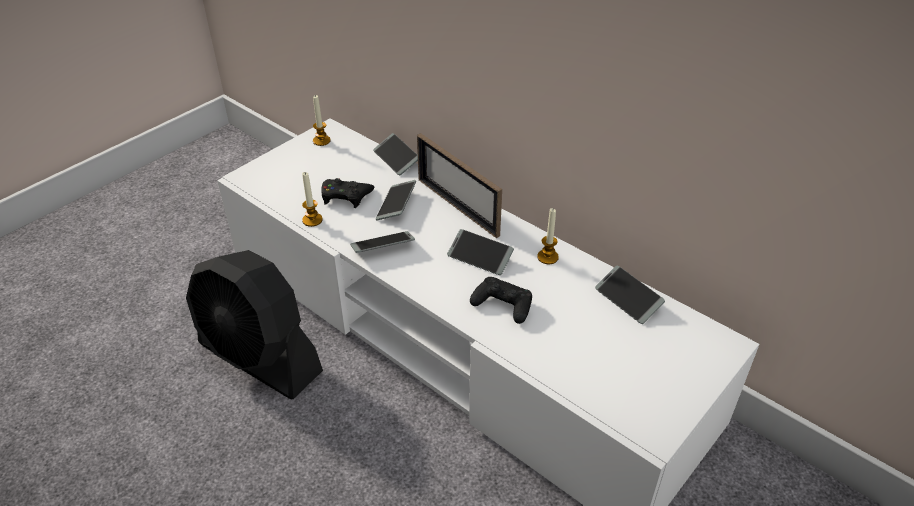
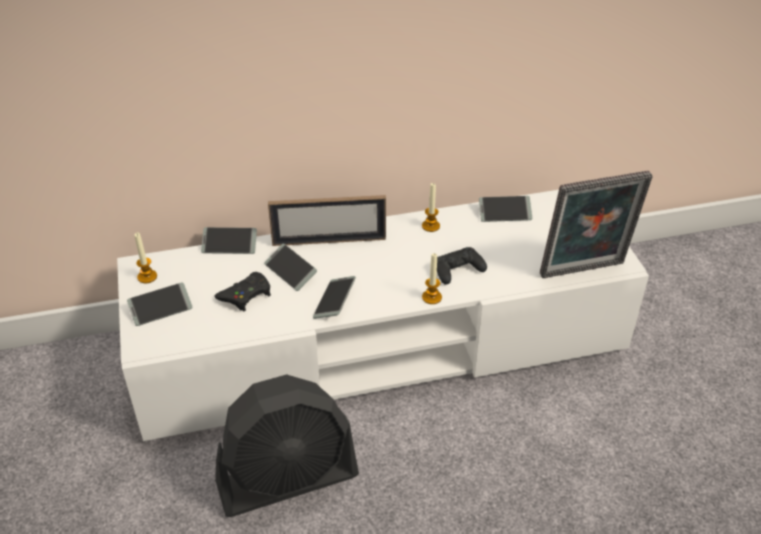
camera: 55 degrees left, 0 degrees up
(312, 220) = (256, 328): candle -> candle (431, 297)
(480, 257) = (398, 257): phone -> phone (161, 309)
(602, 404) = (584, 272): none -> picture frame

